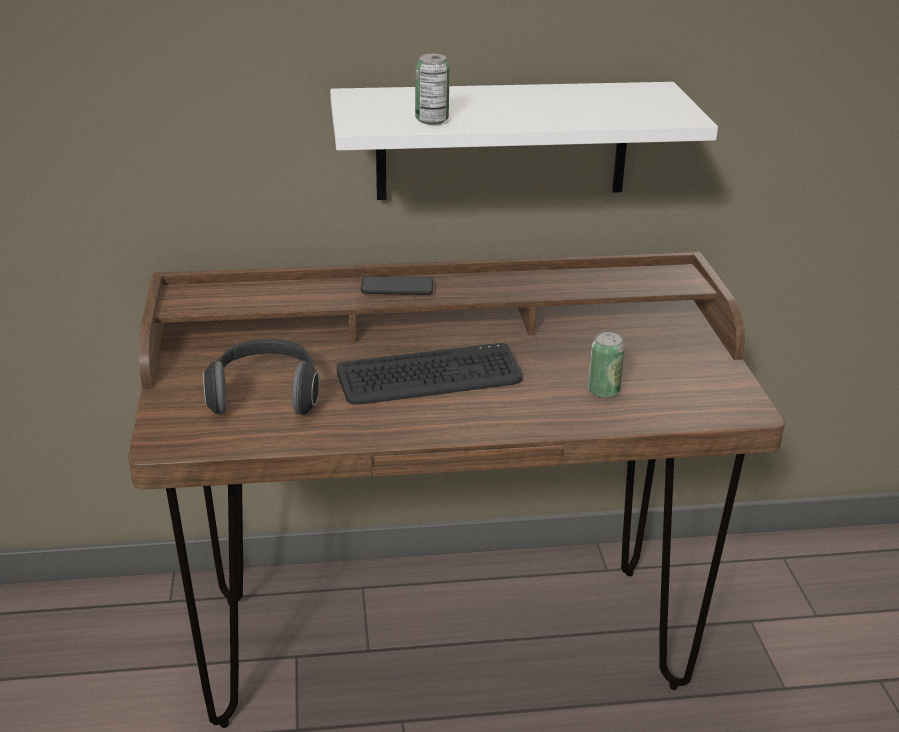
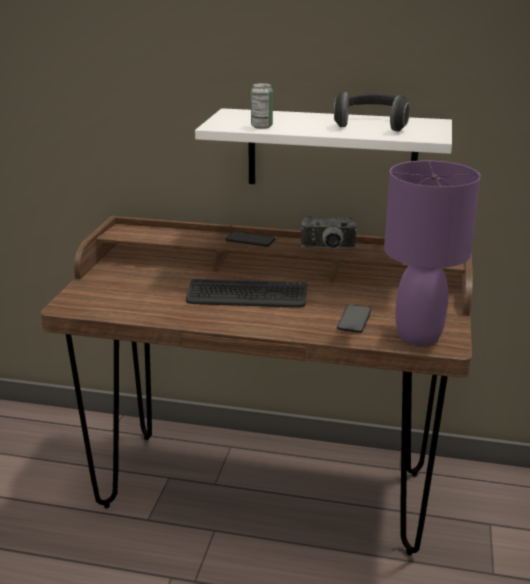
camera: 20 degrees right, 5 degrees down
(265, 395) = (140, 291): headphones -> headphones (373, 124)
(518, 287) = (328, 249): none -> camera
(603, 391) = (354, 320): can -> phone
(702, 402) = (419, 336): none -> purple table lamp

